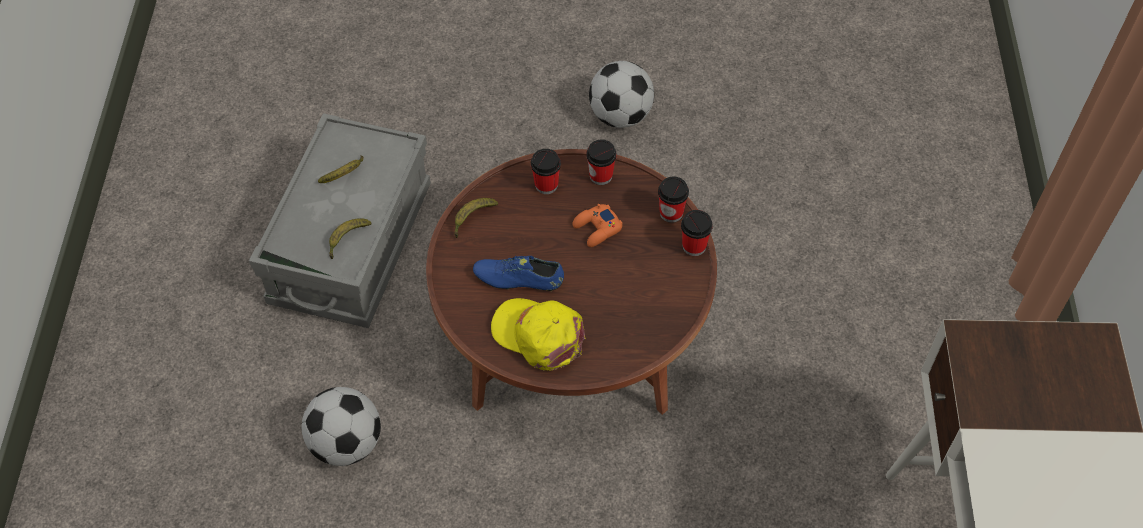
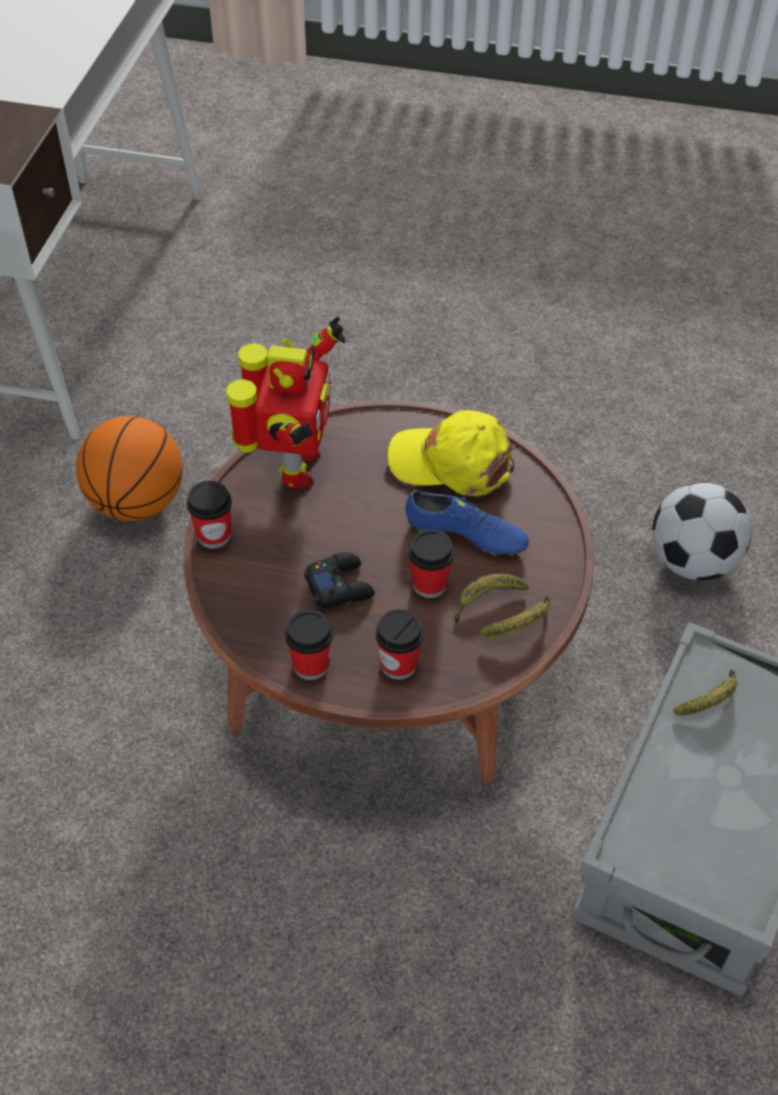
camera: 170 degrees left, 5 degrees down
(344, 174) = (721, 815): banana -> banana (486, 601)
(539, 335) = (452, 462): yellow cap -> yellow cap turned 150 degrees clockwise
(597, 229) = (340, 586): orange game controller -> black game controller
(620, 116) = (210, 1008): football -> none
(657, 313) = (294, 468): none -> toy robot
(671, 213) = (227, 585): cup -> cup (429, 584)
(804, 417) = (137, 503): none -> basketball

